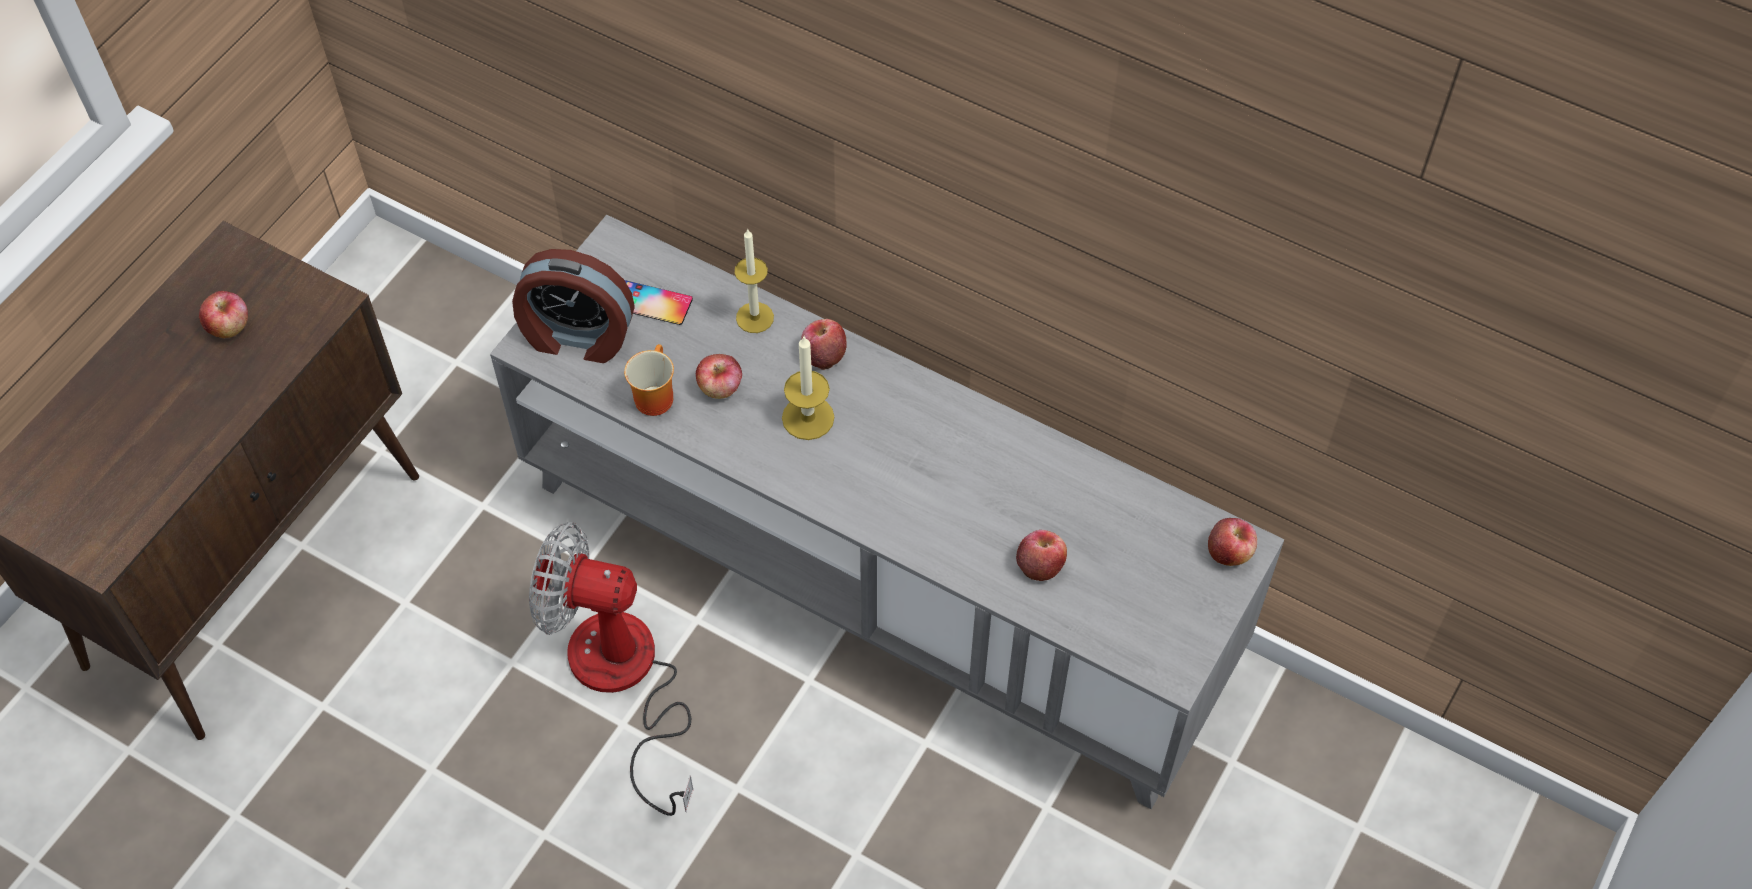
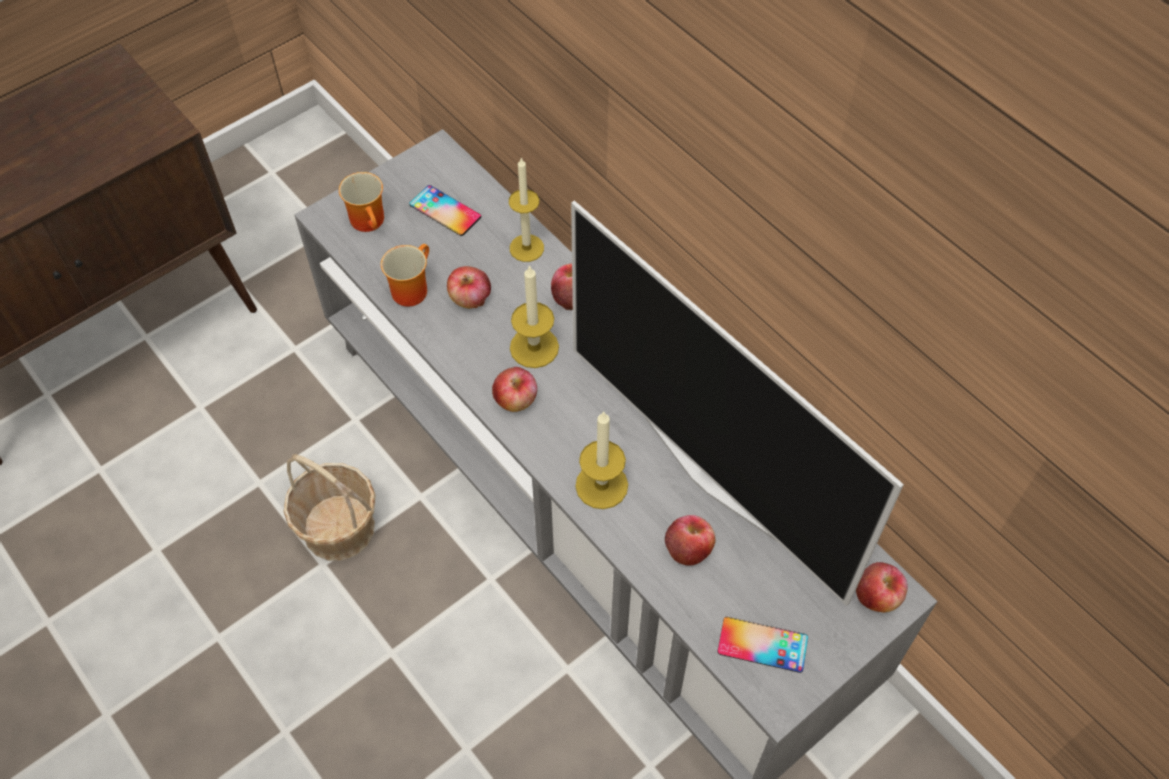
camera: 20 degrees right, 0 degrees up
(229, 327) = (78, 126): apple -> apple (515, 400)
(577, 337) = (371, 221): alarm clock -> mug
(623, 682) = (339, 529): fan -> basket
(933, 532) = (601, 485): none -> candle
(1034, 489) = (712, 475): none -> television
(1143, 630) = (762, 644): none -> phone

